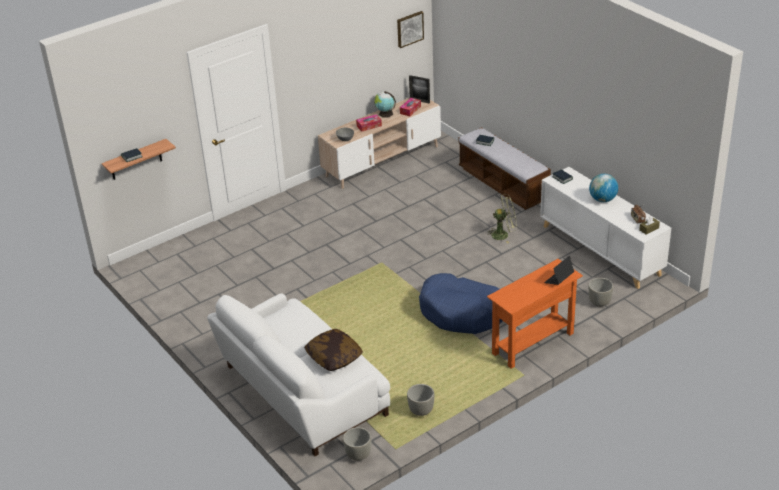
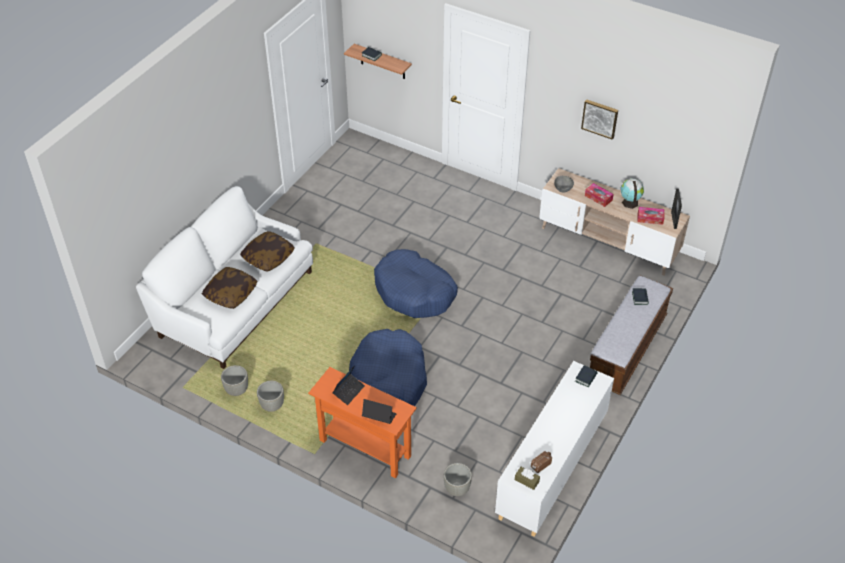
camera: 65 degrees right, 10 degrees up
(300, 323) = (268, 257): none -> pillow
(358, 455) = (167, 365): grey planter -> grey planter (272, 405)
(369, 275) = (414, 292): none -> blue dog bed
(409, 29) = (697, 144): picture -> picture (600, 118)
(503, 234) = (535, 375): green fan -> none
(521, 290) = (348, 391): none -> laptop
(602, 199) = (563, 424): globe -> none

